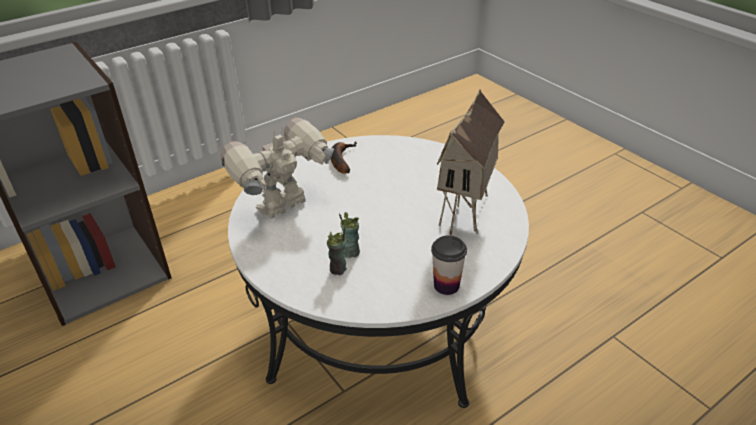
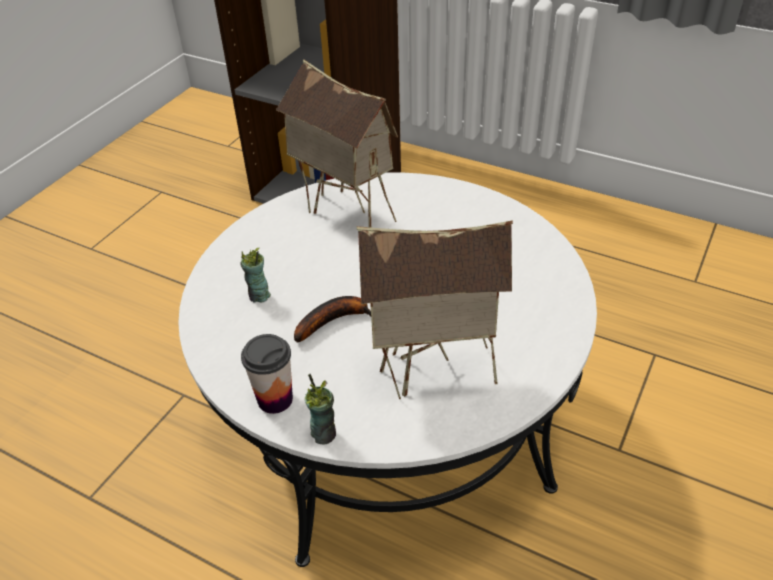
camera: 65 degrees right, 5 degrees up
(284, 207) = (344, 215): toy robot -> toy house
(340, 160) = (470, 219): banana -> banana (336, 321)
(351, 252) = (294, 295): cup -> cup (324, 433)

